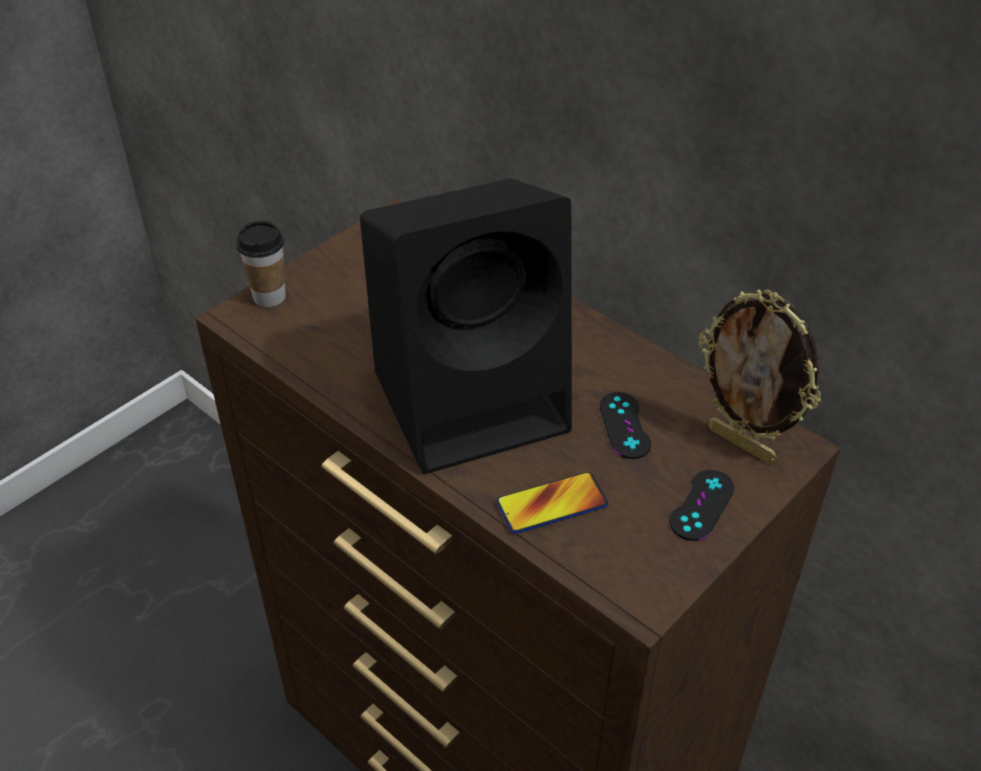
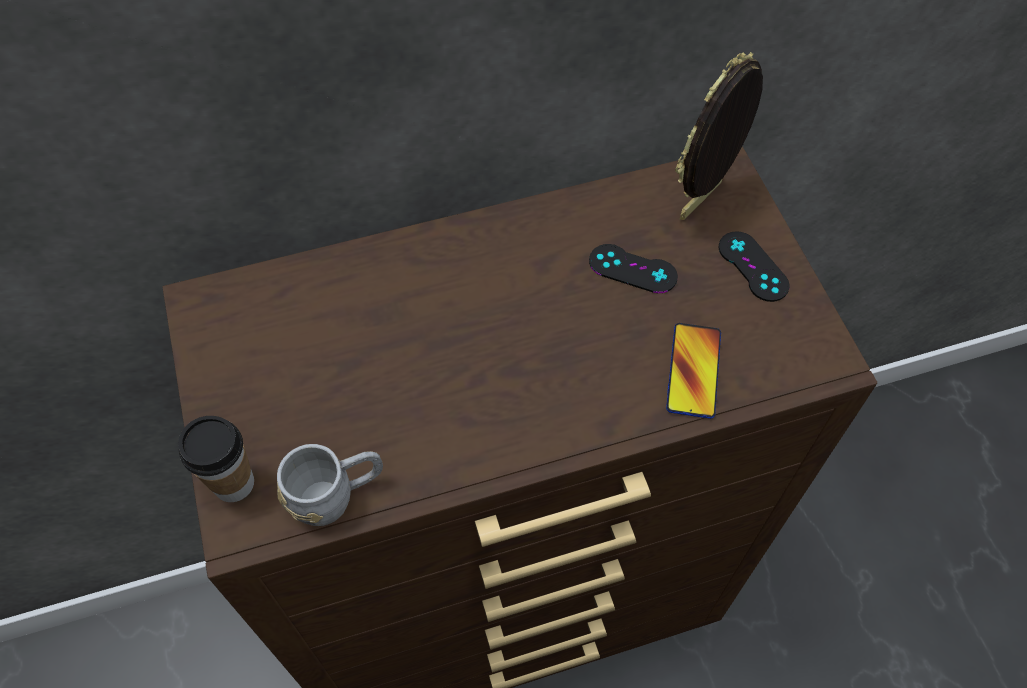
camera: 60 degrees left, 15 degrees up
(291, 348) = (337, 496): none -> grey mug
(475, 399) = (526, 365): black speaker -> none
(742, 444) = (703, 202): picture frame -> picture frame turned 150 degrees clockwise

